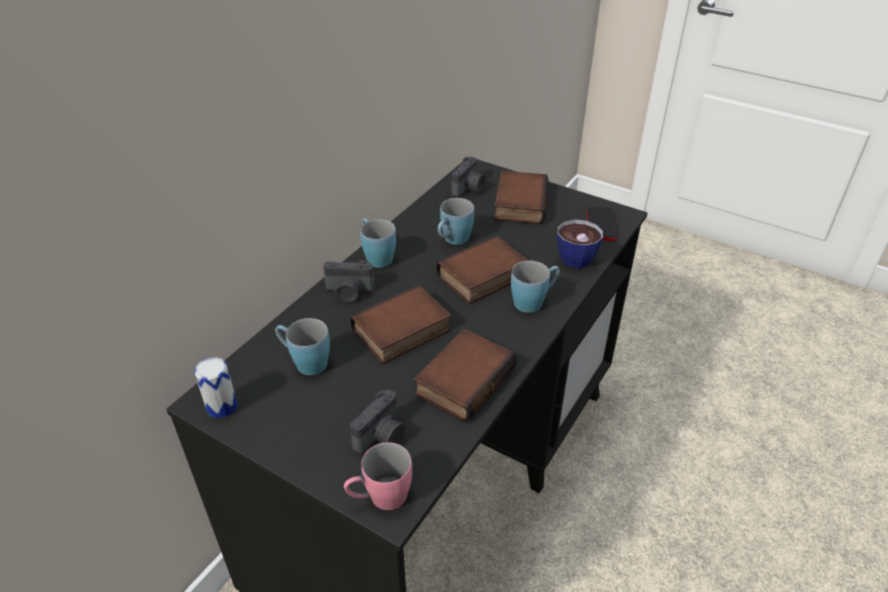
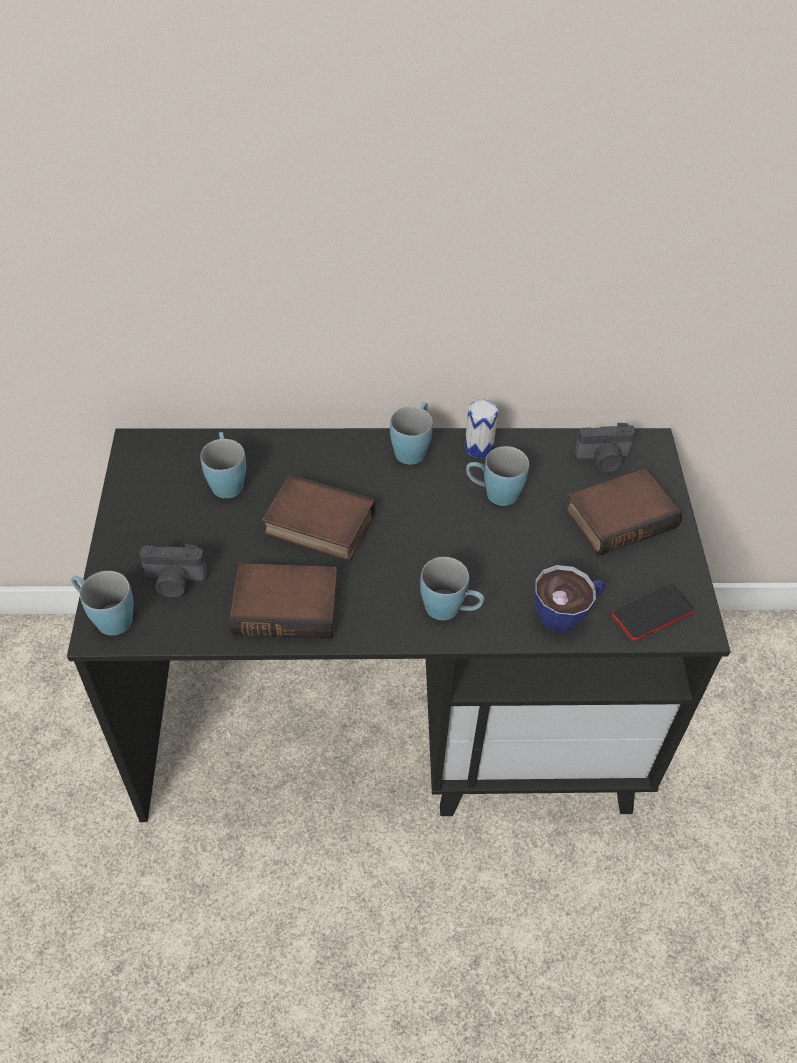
camera: 55 degrees right, 10 degrees up
(222, 407) = (139, 459): can -> can (478, 448)
(349, 293) = (341, 458): camera -> none
(380, 498) = (106, 617): pink mug -> blue mug
(483, 277) = (453, 548): book -> none

